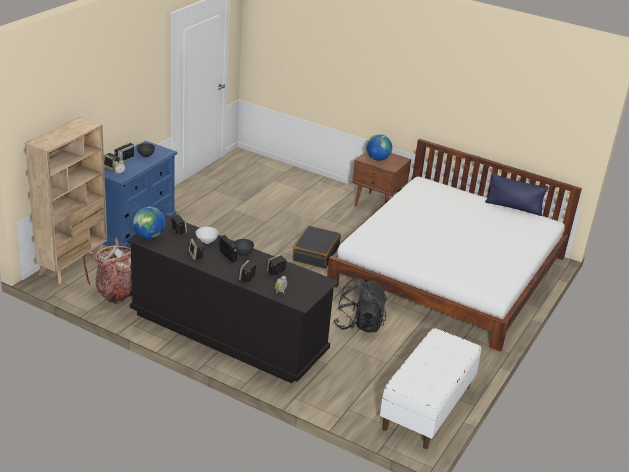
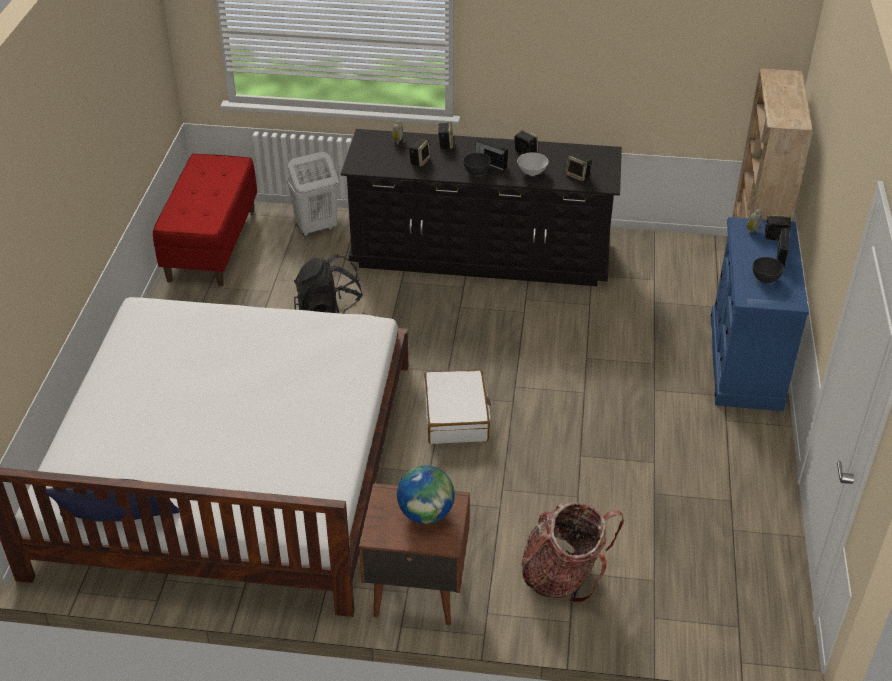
camera: 160 degrees right, 10 degrees up
(117, 292) = (651, 259): backpack -> backpack (563, 575)
(149, 236) = (602, 158): globe -> none
(315, 253) = (456, 416): black suitcase -> white suitcase
(337, 394) = (316, 227): none -> white laundry basket
(427, 407) = (211, 244): white bench -> red bench

